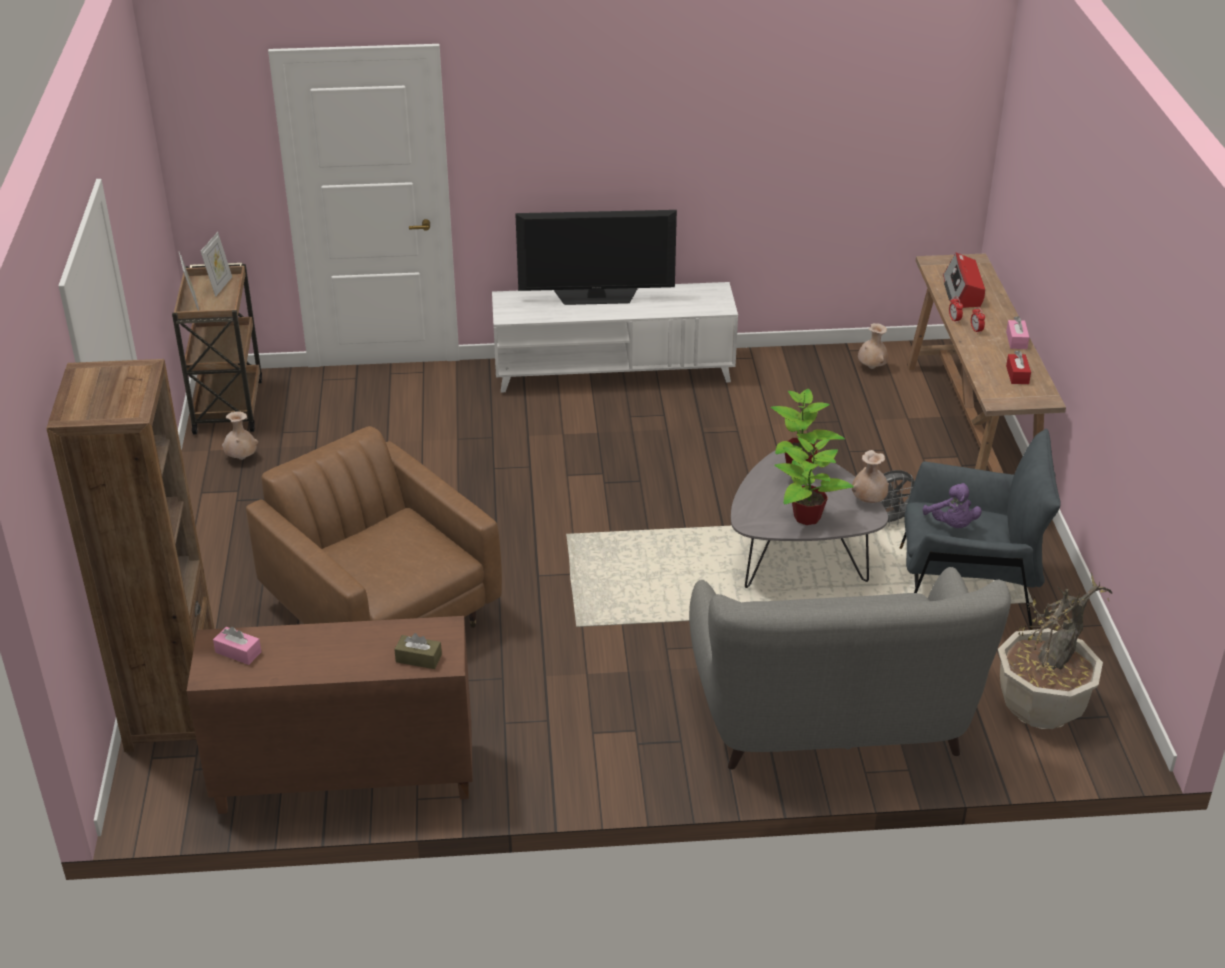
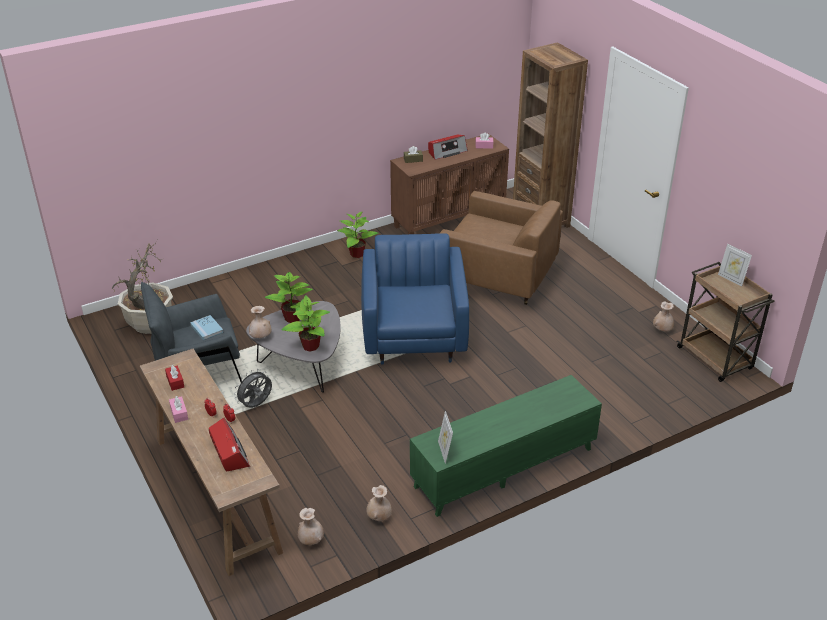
camera: 155 degrees right, 0 degrees up
(220, 286) = (736, 296): picture frame -> picture frame (444, 452)
(329, 660) = (447, 152): none -> radio
(591, 749) = (356, 254): none -> potted plant
(596, 297) = (524, 422): television -> none
(600, 555) = (414, 335): none -> blue armchair
(613, 372) = (504, 467): white tv stand -> green tv stand
(786, 367) = (379, 517): none -> beige vase
(832, 717) = (253, 293): grey sofa -> none
(951, 525) = (207, 329): purple plush toy -> blue book

